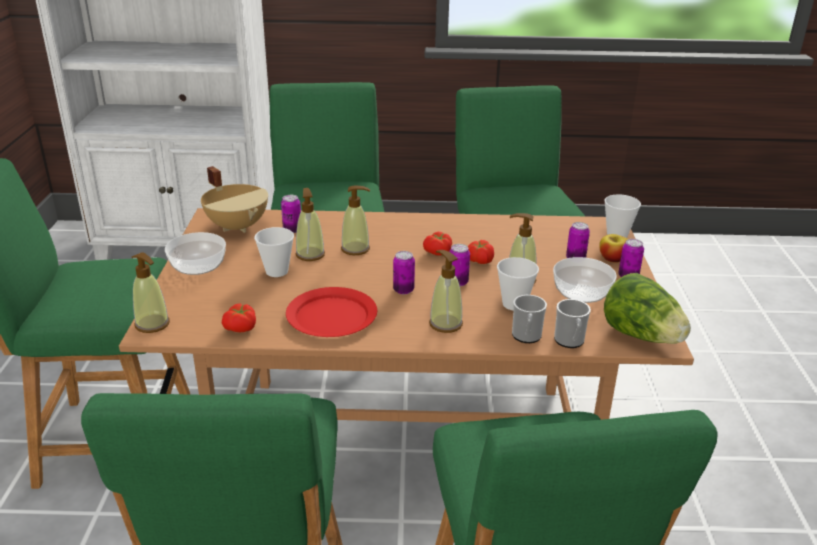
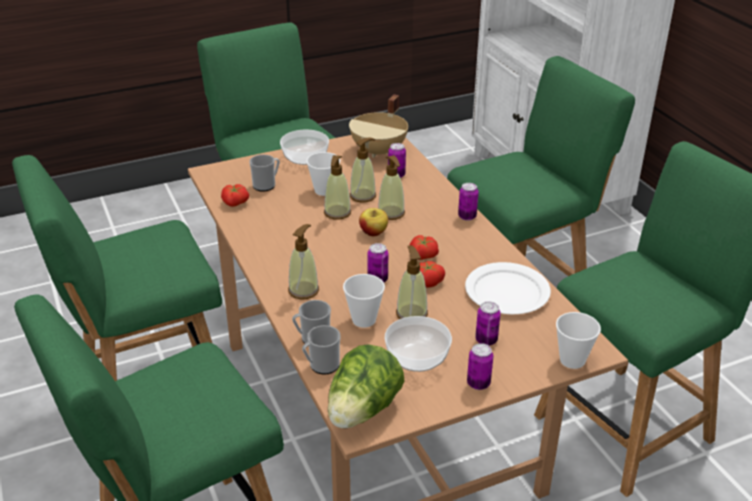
camera: 65 degrees right, 5 degrees up
(152, 324) = (218, 170): soap dispenser -> soap dispenser (337, 213)
(226, 300) = (266, 185): none -> mug
(332, 316) = (276, 234): red plate -> none
(403, 290) = (342, 255): can -> can (467, 216)
(518, 233) = (507, 292): none -> white plate
(612, 259) = (509, 366): apple -> apple (373, 232)

